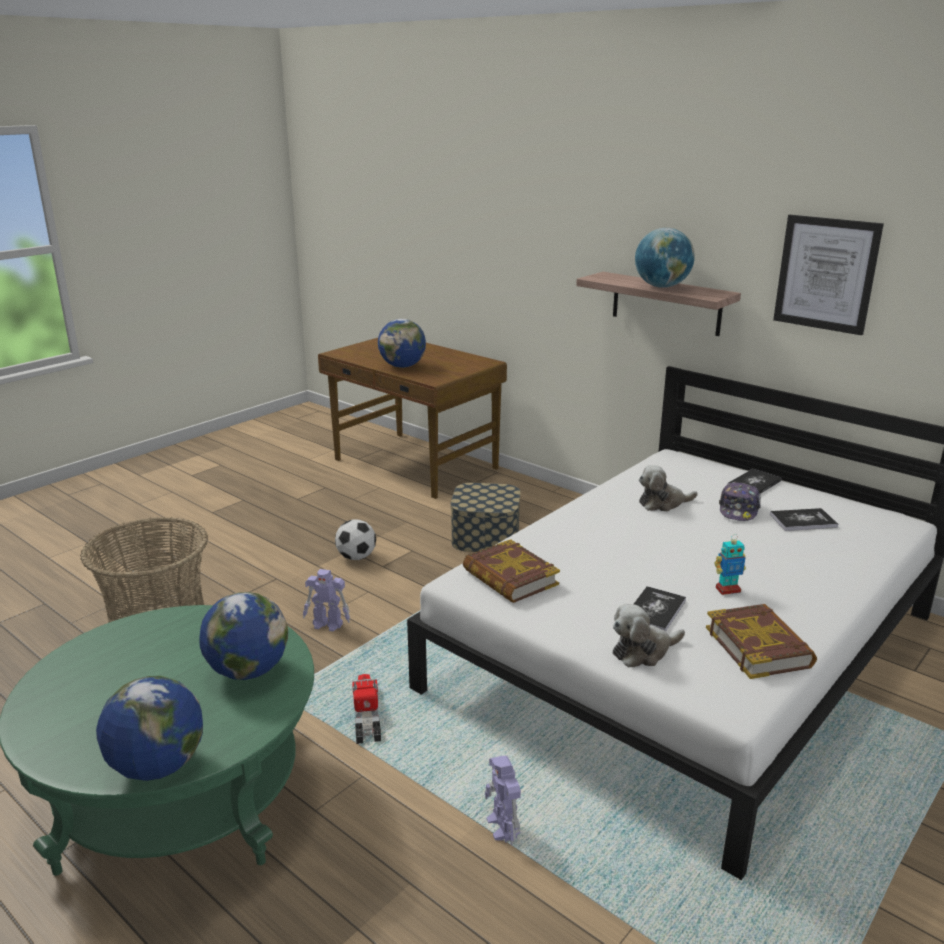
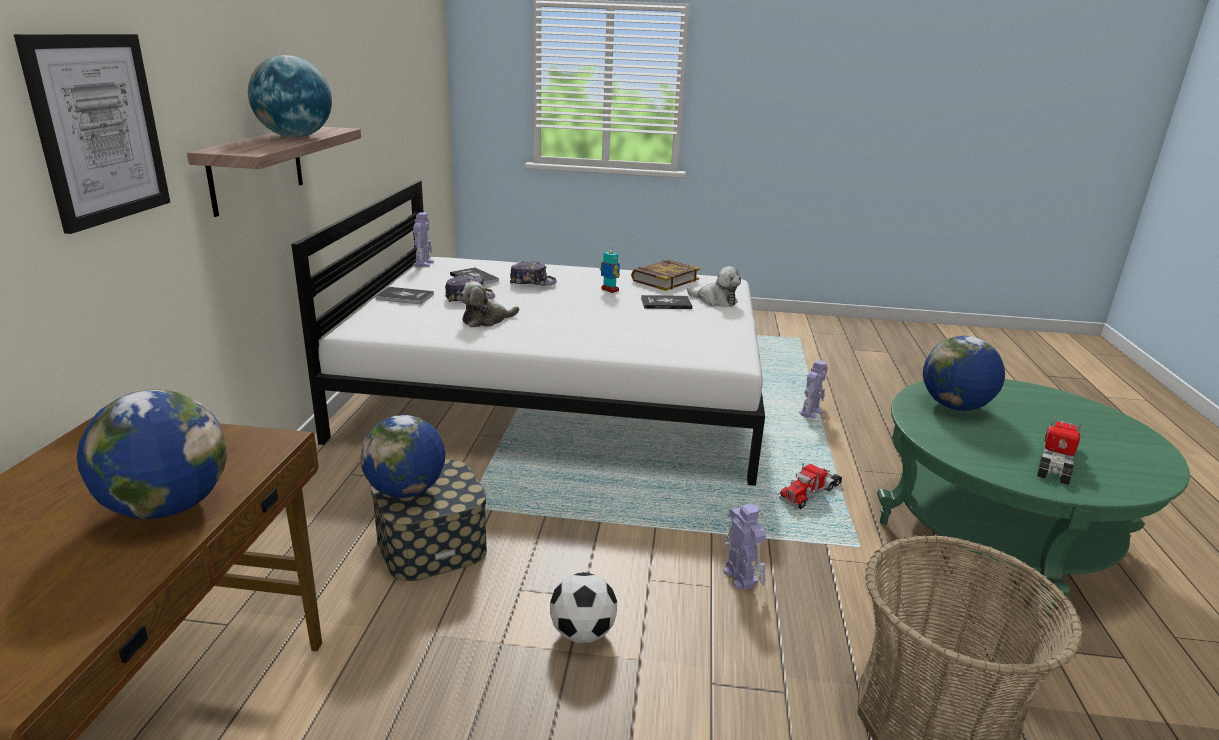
camera: 125 degrees left, 0 degrees up
(127, 658) = (1056, 460): none -> toy truck
(158, 766) = (1056, 396): globe -> globe (406, 491)
(510, 578) = (699, 345): book -> none
(663, 503) = (486, 320): plush toy -> plush toy turned 105 degrees clockwise
(775, 548) = (533, 282): none -> cap
(826, 274) = (341, 83): picture -> picture (99, 129)
(886, 511) = (423, 263): none -> toy robot

